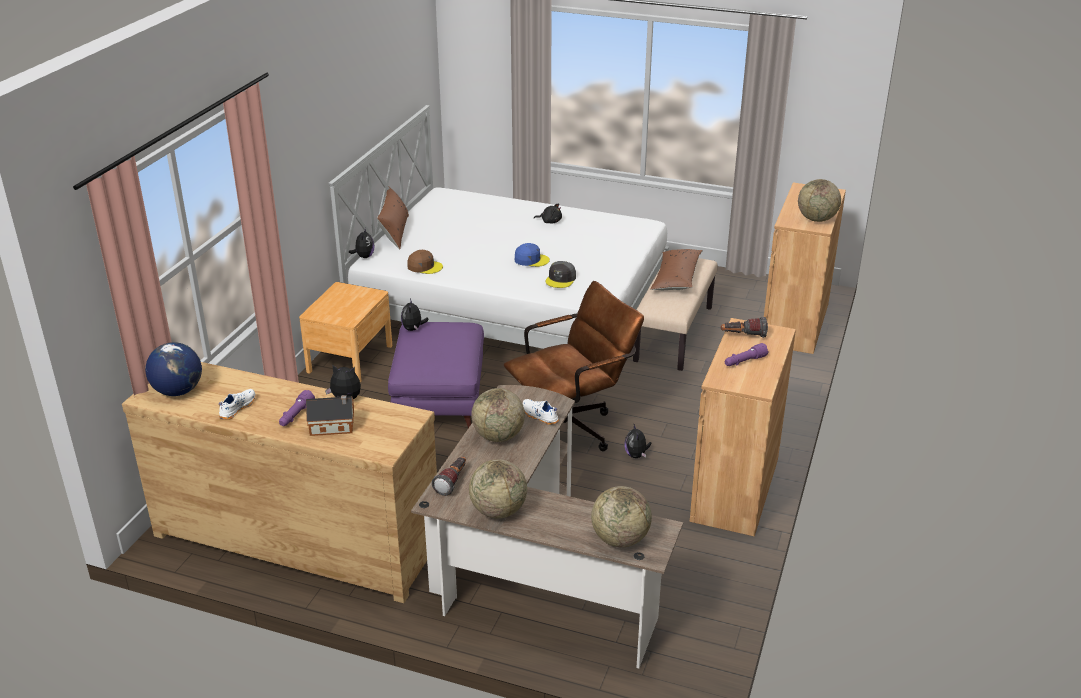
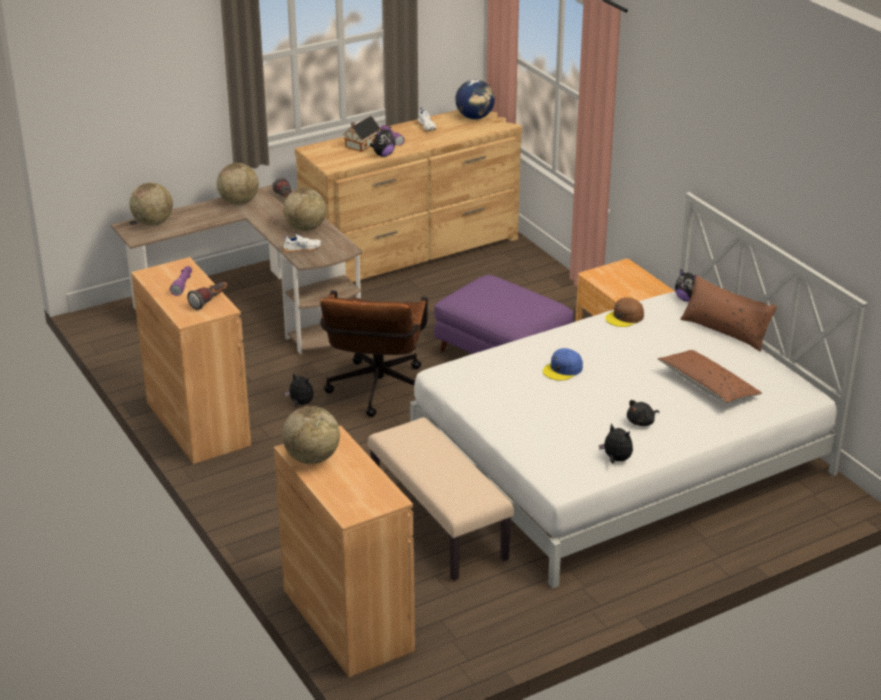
camera: 130 degrees right, 0 degrees up
(413, 329) = (545, 301): plush toy -> plush toy (616, 460)
(561, 279) = (501, 366): grey cap -> none
(676, 278) = (446, 466): brown pillow -> brown pillow (708, 386)

